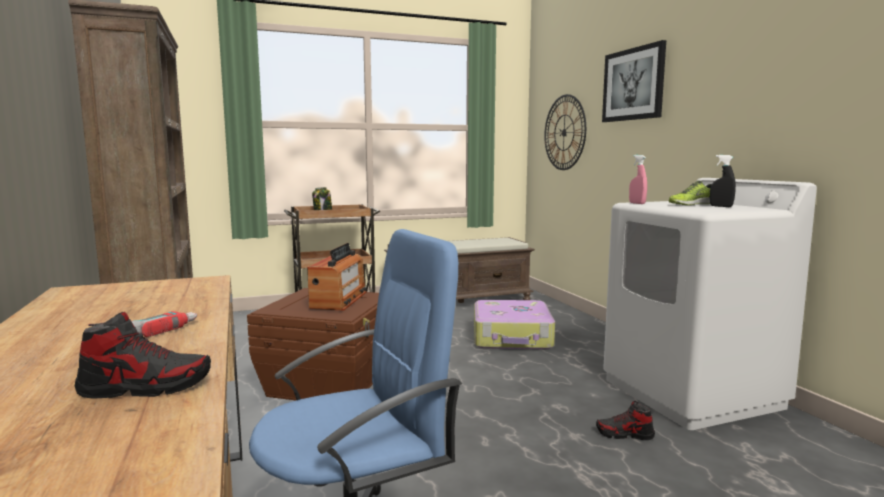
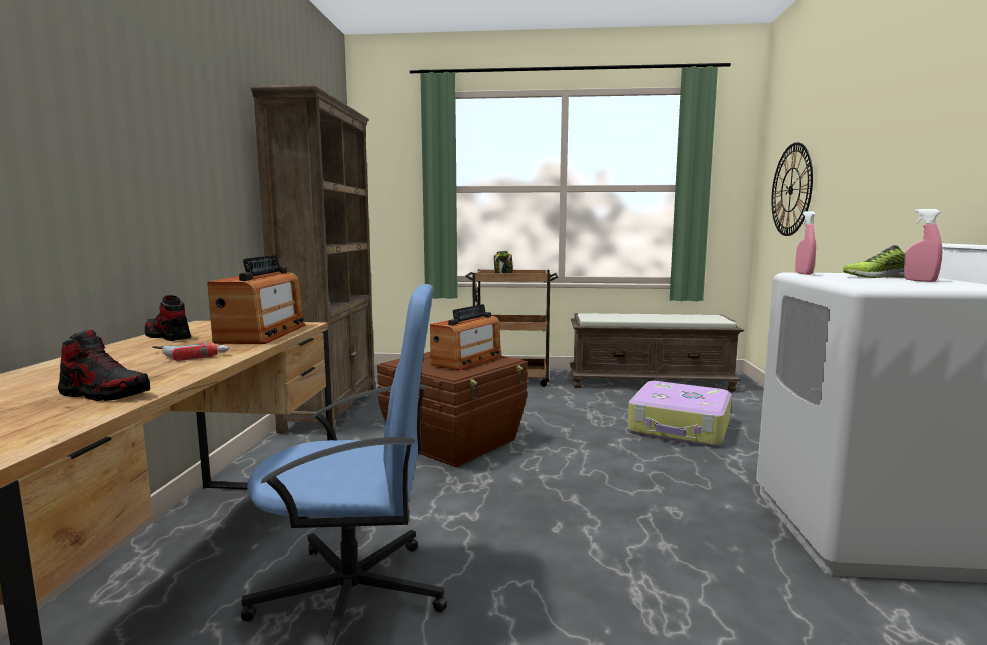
camera: 25 degrees right, 0 degrees up
(182, 294) = (262, 333): none -> radio
(624, 434) = (729, 558): shoe -> shoe (168, 337)
(633, 84) = (865, 123): picture -> none
(721, 206) = (920, 281): black spray bottle -> pink spray bottle

